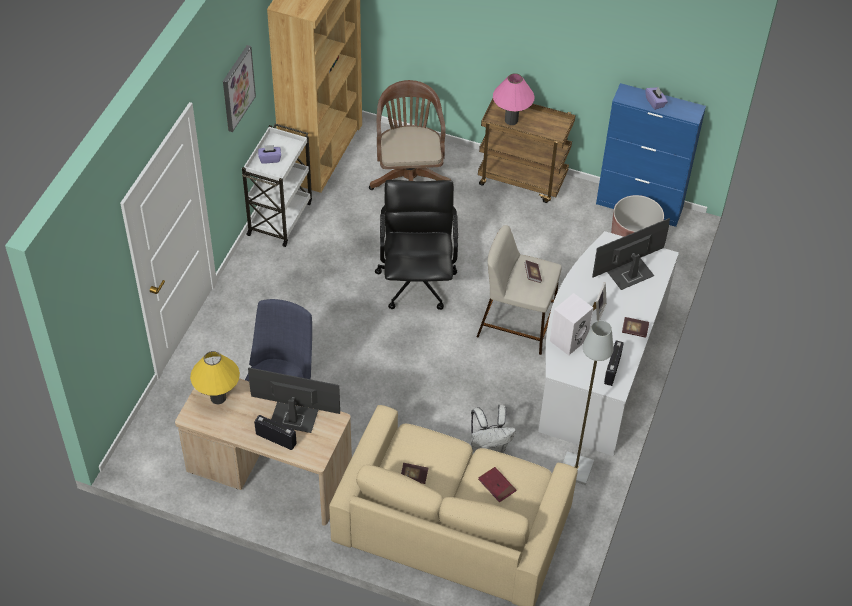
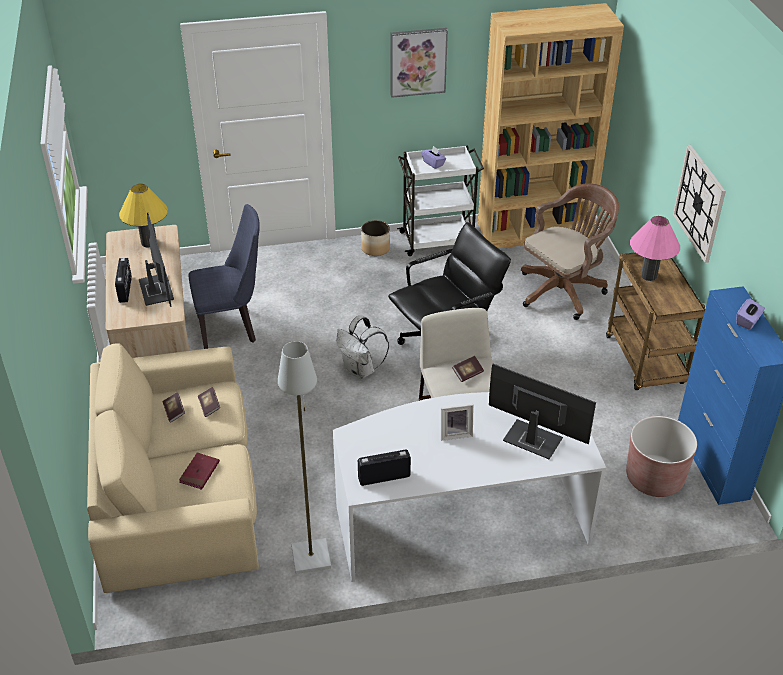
camera: 60 degrees right, 10 degrees down
(255, 263) = (375, 248): none -> planter
(489, 448) = (287, 478): white backpack -> white backpack (361, 370)
(530, 48) = (699, 203): none -> wall clock
(568, 339) = (397, 427): white speaker -> none
(634, 330) = (455, 474): book -> book (209, 406)

